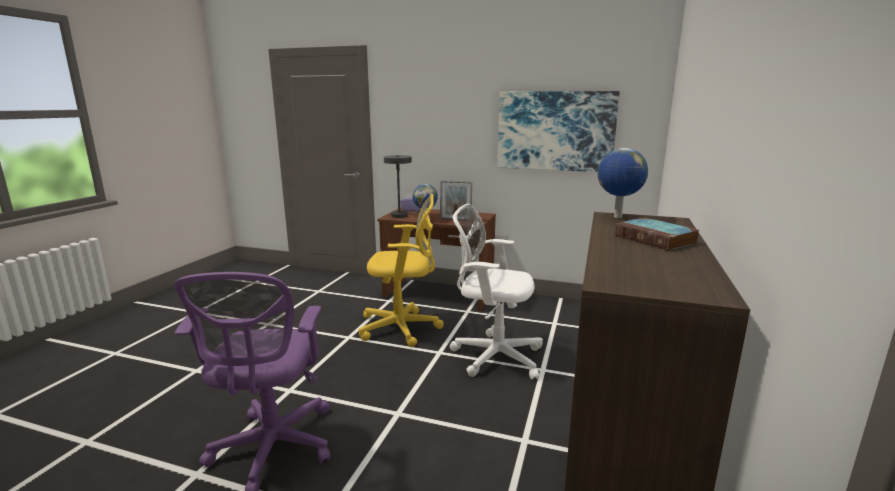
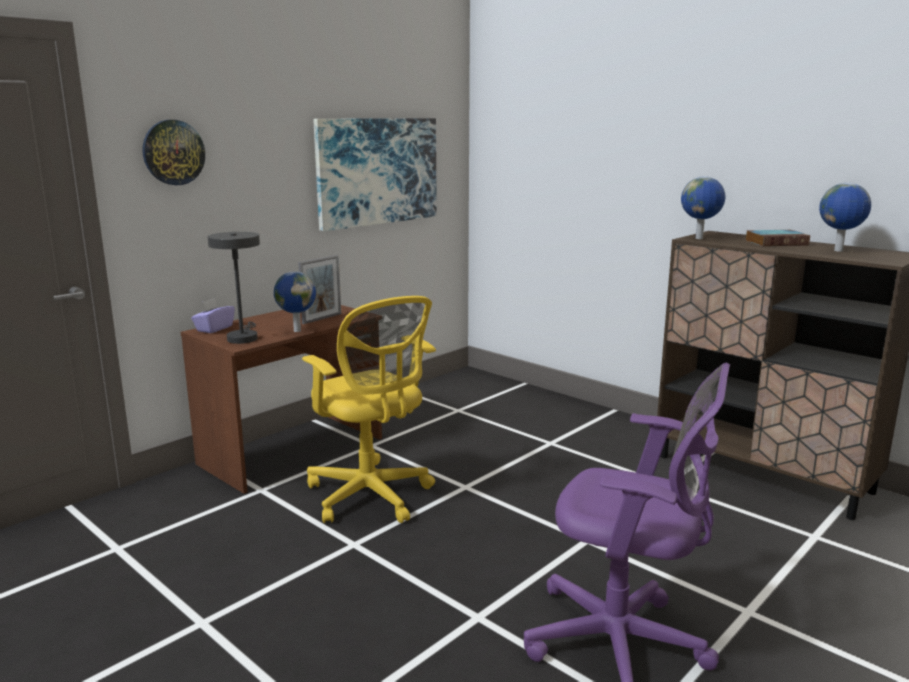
camera: 65 degrees left, 0 degrees up
(403, 328) = (371, 497): yellow office chair -> yellow office chair turned 120 degrees clockwise
(408, 110) = (173, 152): none -> wall clock
(493, 356) = (502, 459): white office chair -> none
(652, 262) = (838, 251): none -> globe

